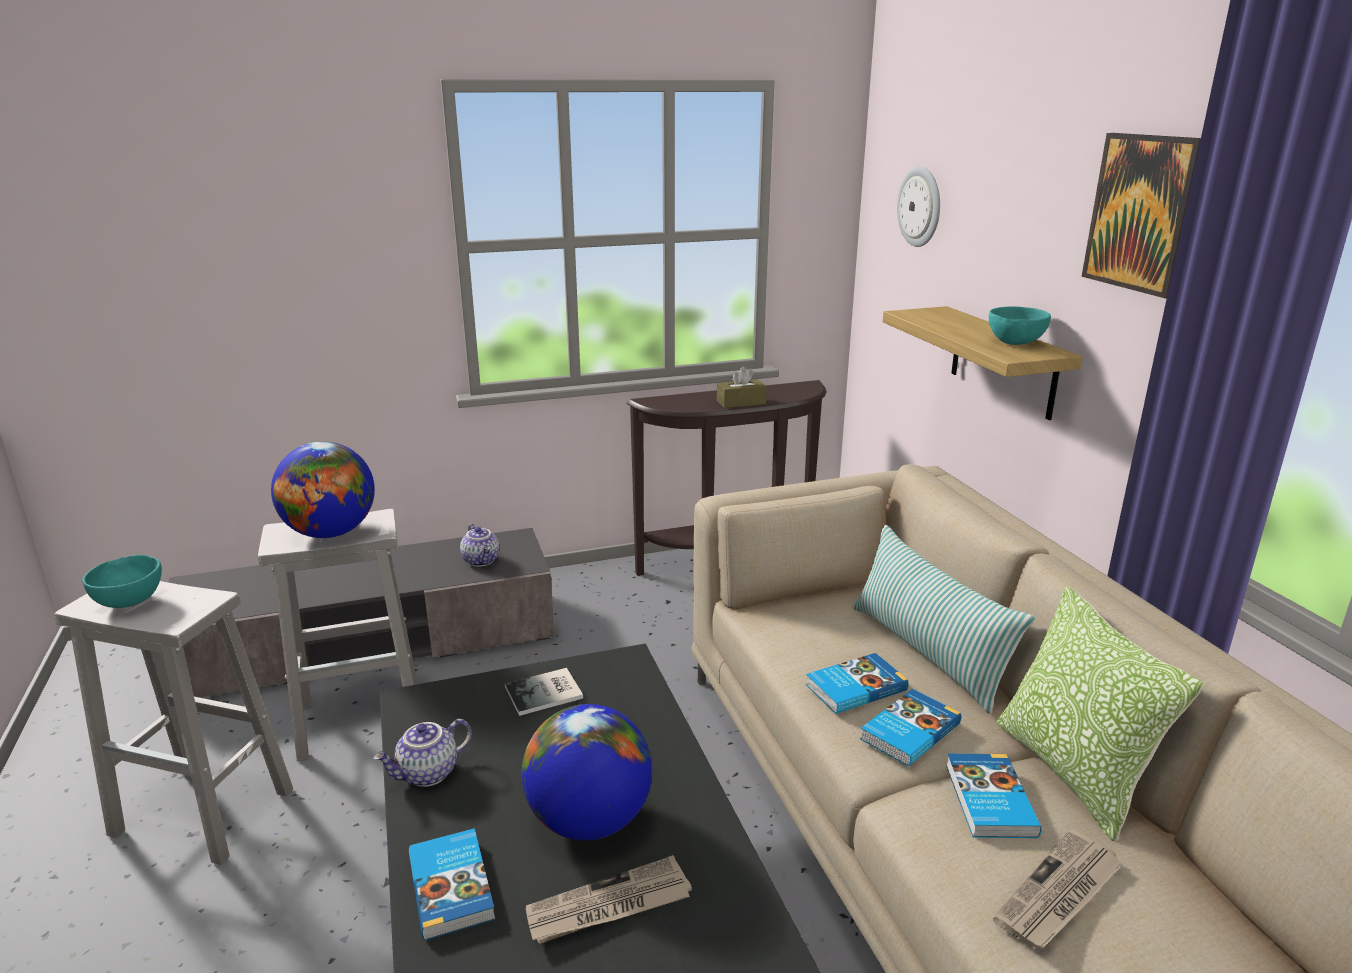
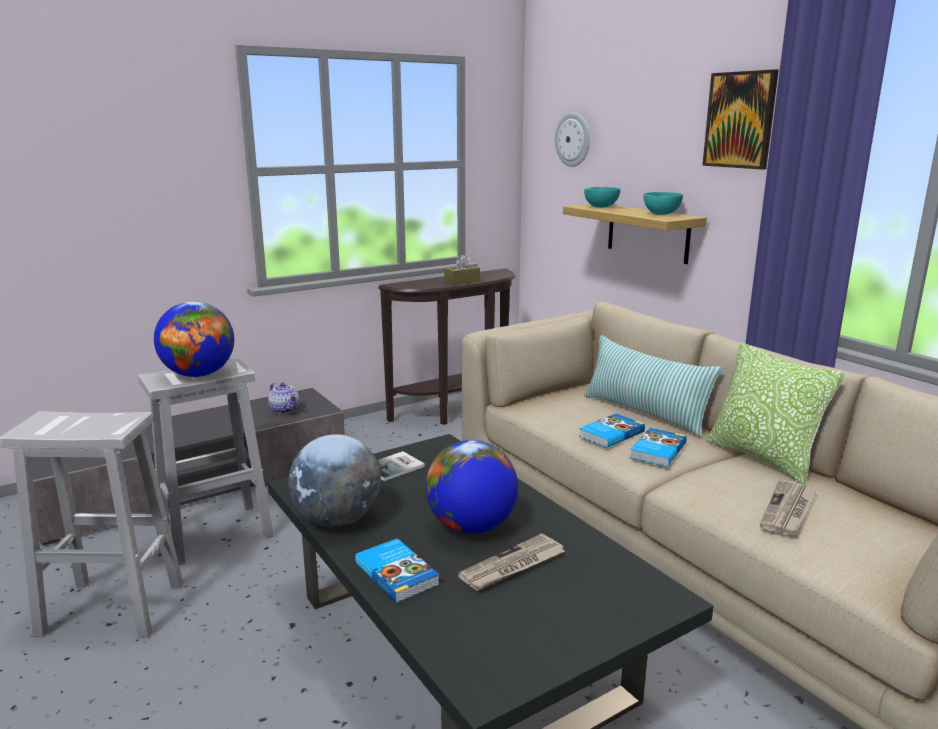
camera: 15 degrees left, 5 degrees down
(131, 601) = (64, 425): turquoise bowl -> turquoise bowl (601, 207)
(428, 774) = (338, 520): teapot -> globe
(988, 800) = (723, 475): book -> none

